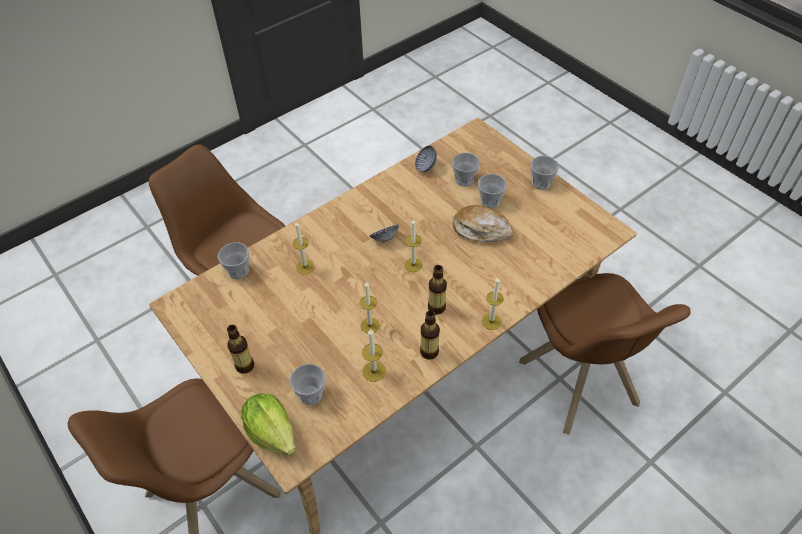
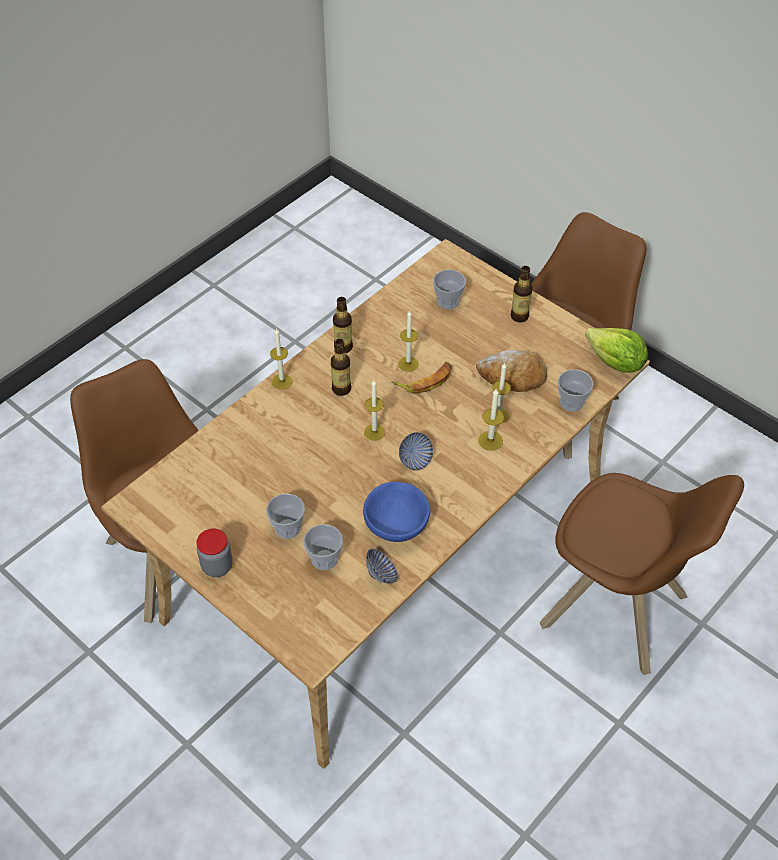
camera: 170 degrees right, 0 degrees up
(272, 432) = (472, 271): lettuce -> lettuce (615, 363)
(358, 307) = (425, 380): none -> banana
(374, 371) = (394, 325): candle -> candle (490, 440)
(409, 195) = (397, 525): none -> blue bowl
(481, 229) = (297, 486): bread -> bread (512, 377)
(541, 183) = (217, 566): cup -> jar

